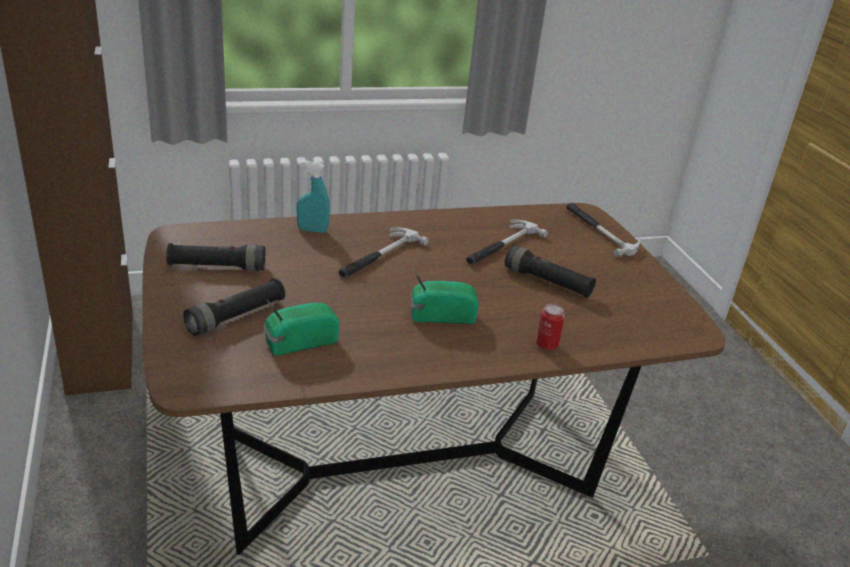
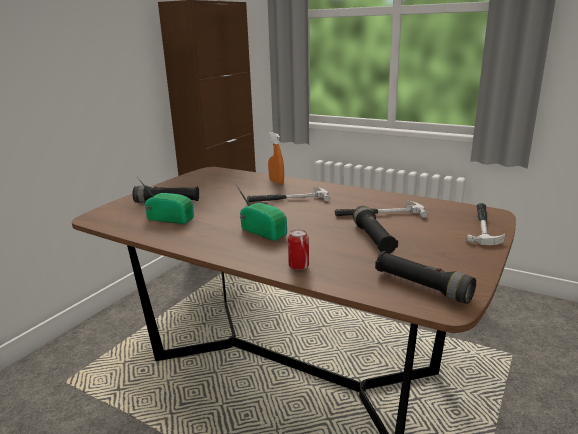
camera: 50 degrees right, 10 degrees down
(217, 267) = (201, 184): black flashlight -> black flashlight (422, 286)
(312, 230) = (276, 182): turquoise spray bottle -> orange spray bottle

